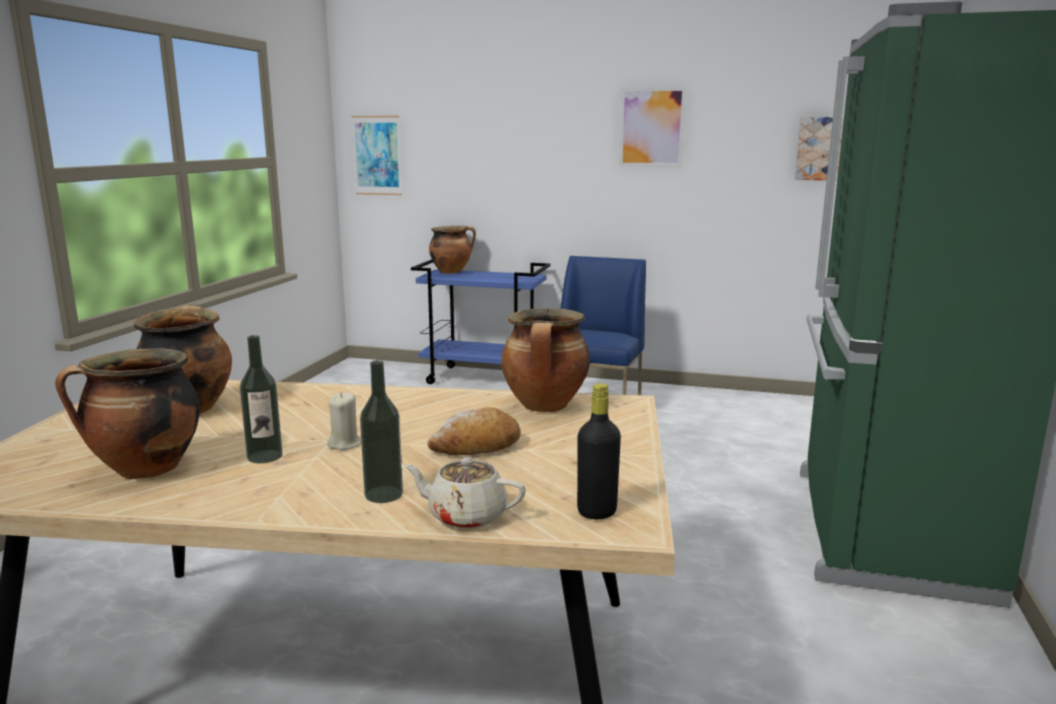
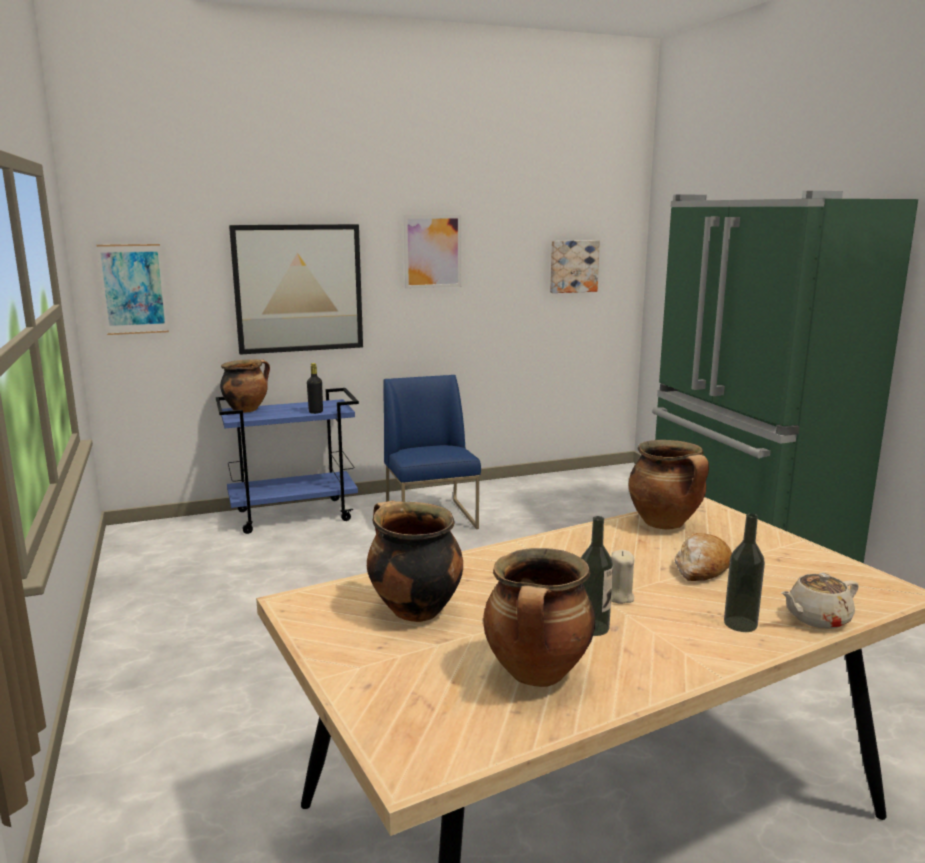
camera: 35 degrees left, 0 degrees up
(513, 161) = (298, 288): none -> picture
(597, 512) = (865, 588): black bottle -> black bottle (316, 412)

